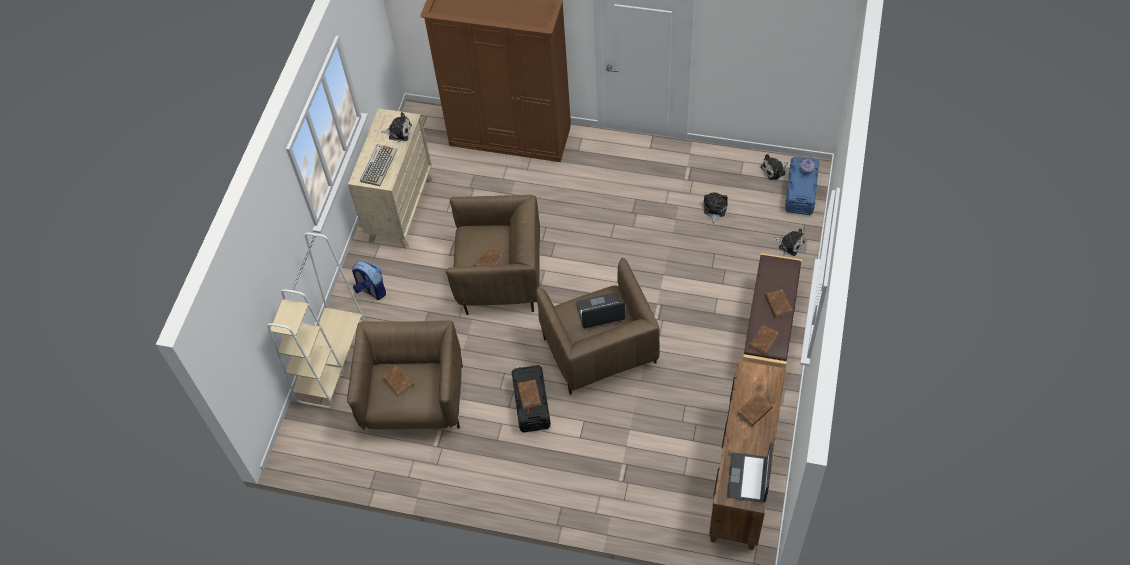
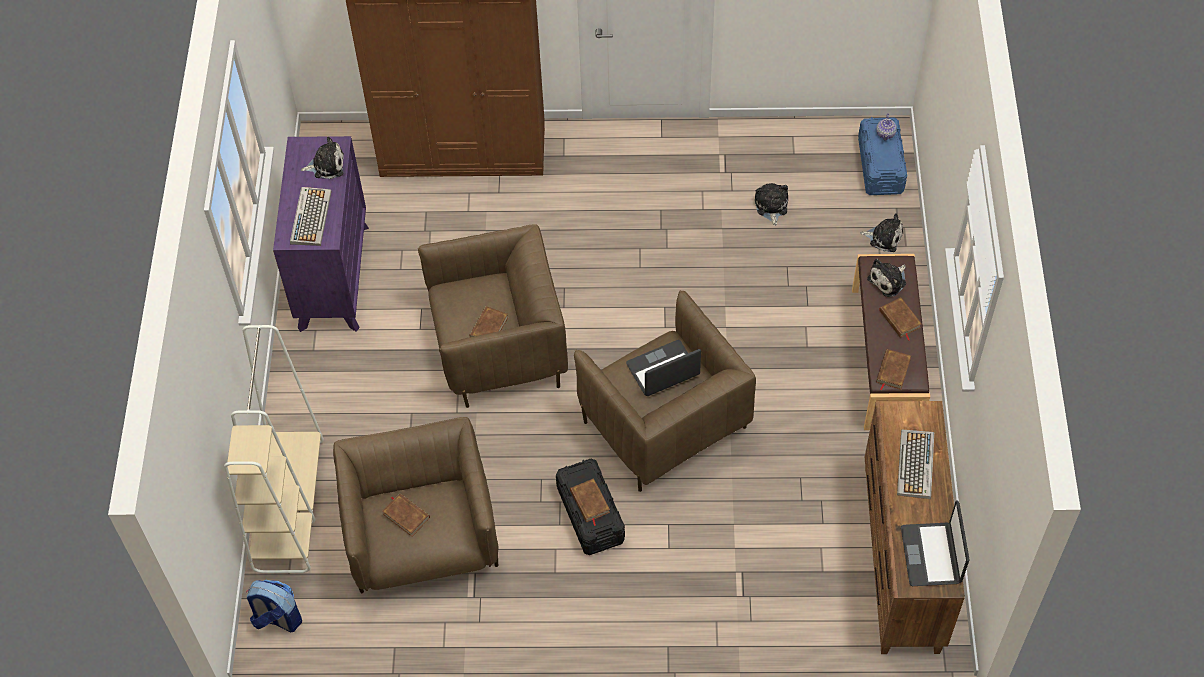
camera: 15 degrees left, 0 degrees up
(371, 290) = (321, 397): backpack -> backpack (277, 618)
(400, 209) = (333, 276): beige dresser -> purple dresser
(754, 411) = (916, 465): brown book -> keyboard
(774, 170) = (838, 141): plush toy -> plush toy (889, 280)

